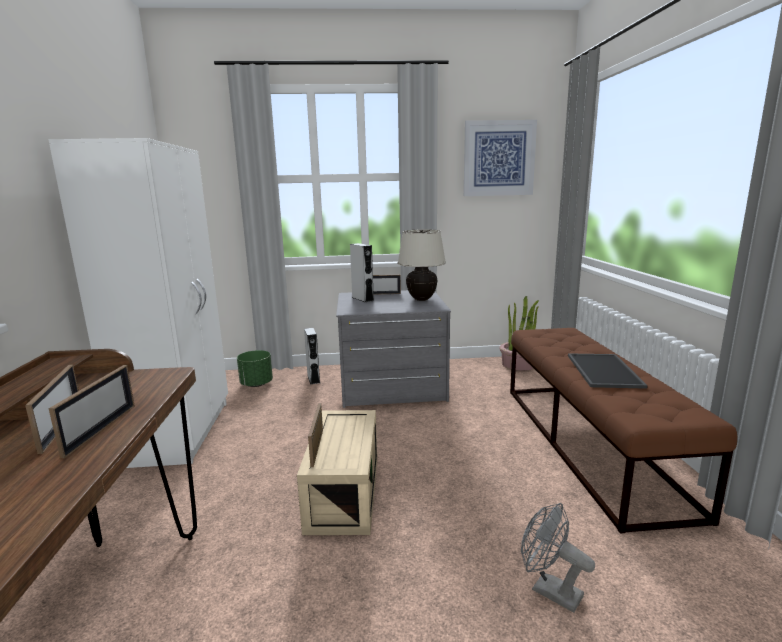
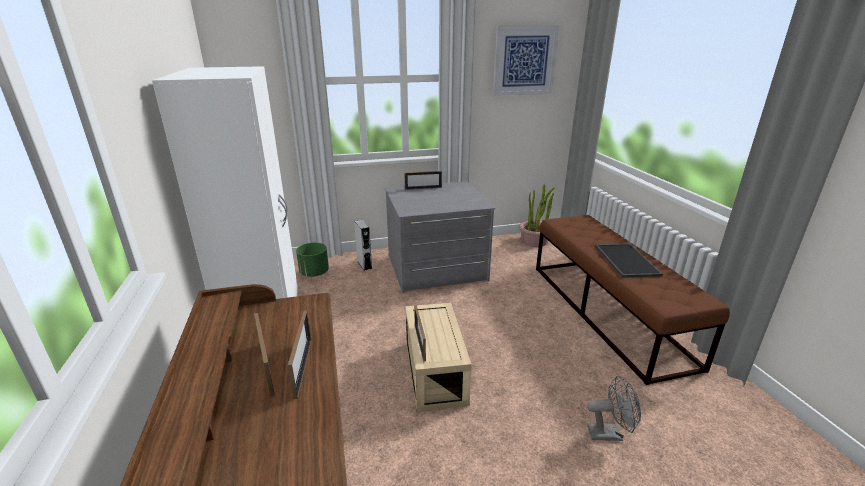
camera: 10 degrees left, 10 degrees up
(362, 299) = (411, 195): grey speaker -> none
(421, 299) = (463, 194): beige table lamp -> none
(549, 590) = (609, 433): grey fan -> grey fan turned 150 degrees clockwise

